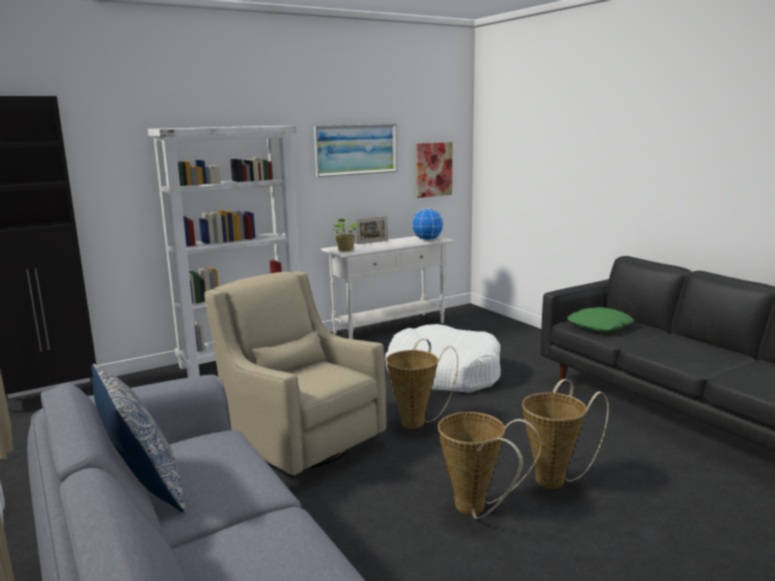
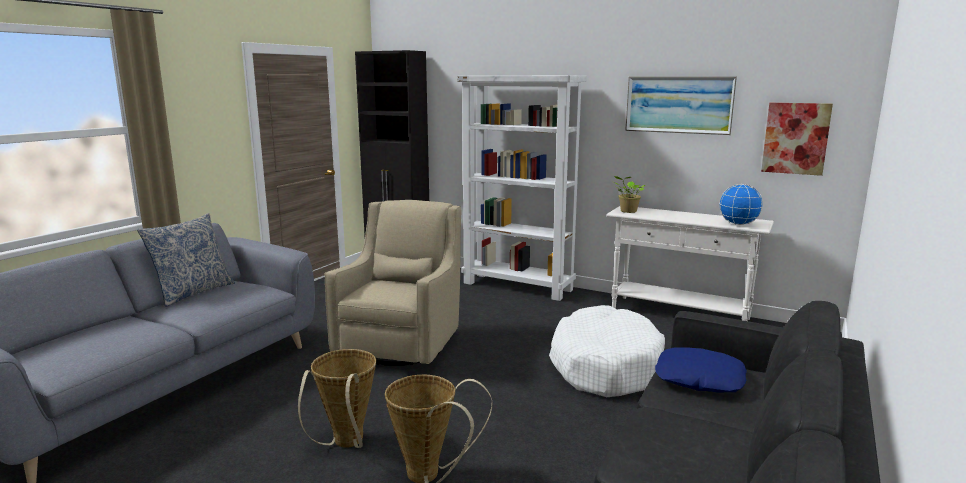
camera: 60 degrees right, 0 degrees up
(372, 242) = (679, 212): picture frame -> none
(417, 422) = (483, 380): basket -> none
(600, 326) = (699, 379): green pillow -> blue pillow

